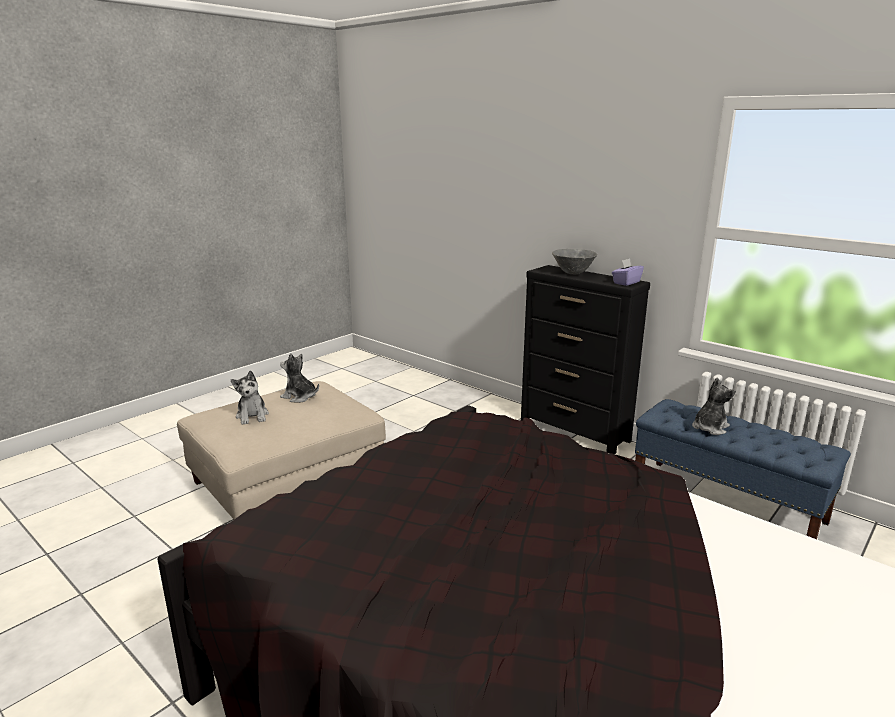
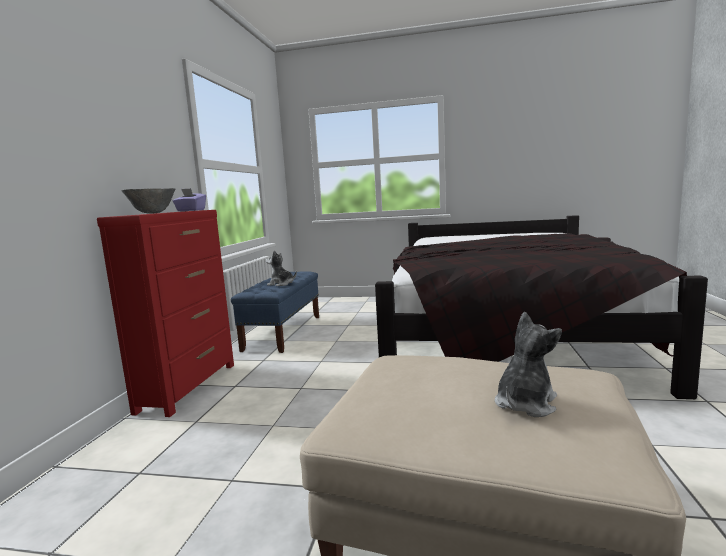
camera: 120 degrees left, 10 degrees down
(299, 397) = (410, 408): plush toy -> none
(575, 431) = (189, 386): black dresser -> red dresser

